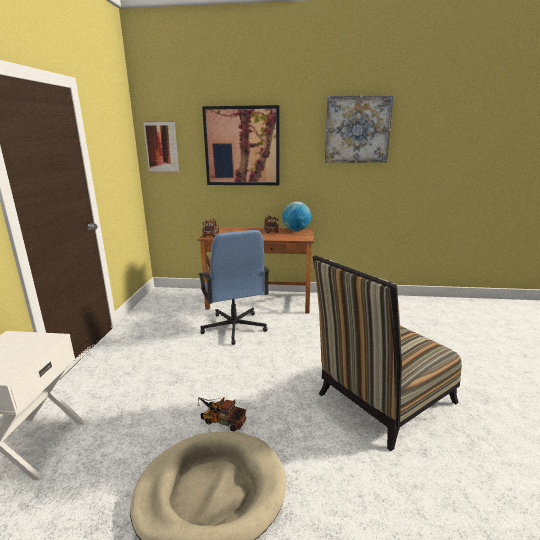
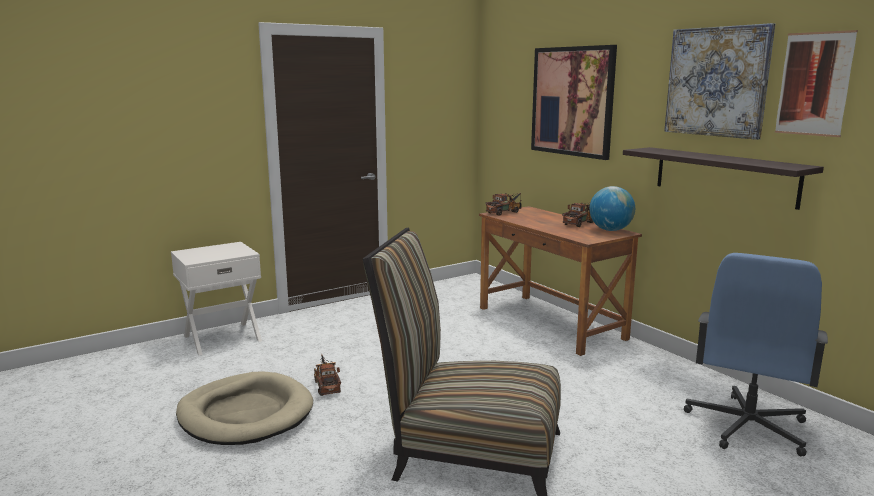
camera: 50 degrees right, 5 degrees down
(161, 147) = (498, 98): picture -> picture (814, 84)
(234, 328) = (471, 333): blue office chair -> blue office chair (746, 426)
(365, 185) = (724, 176): none -> shelf

